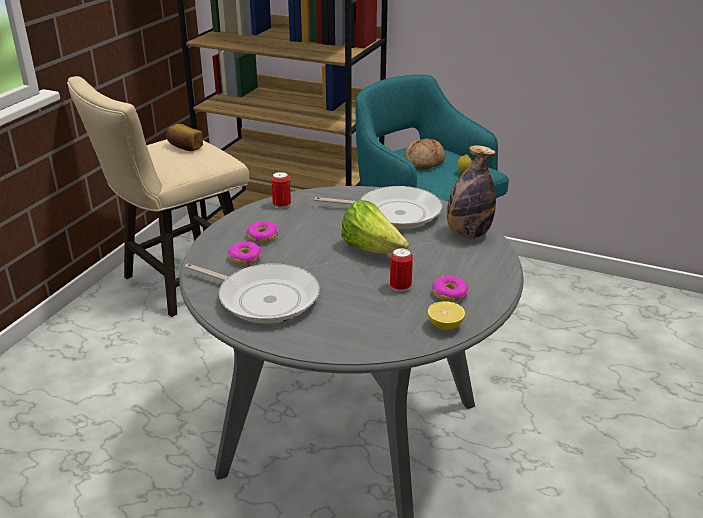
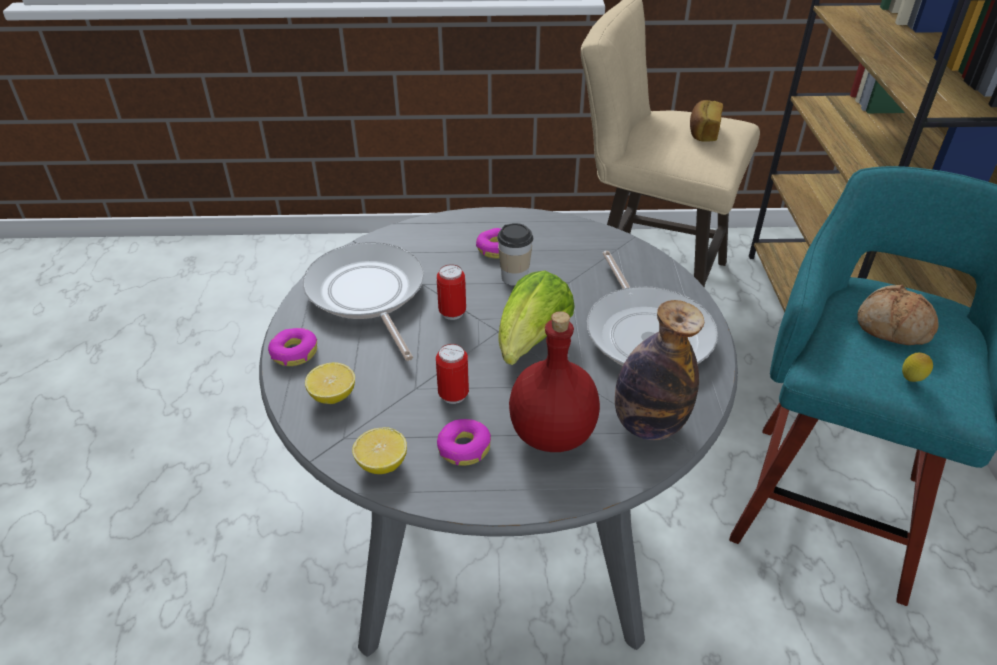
camera: 65 degrees right, 10 degrees up
(245, 258) = (441, 254): donut -> donut (294, 353)
(264, 298) = (367, 294): frying pan -> frying pan turned 150 degrees clockwise
(281, 205) = (582, 237): can -> can (452, 313)
(301, 238) = (514, 277): none -> cup
(366, 333) = (333, 396): none -> lemon
(457, 263) = (553, 434): none -> red bottle

